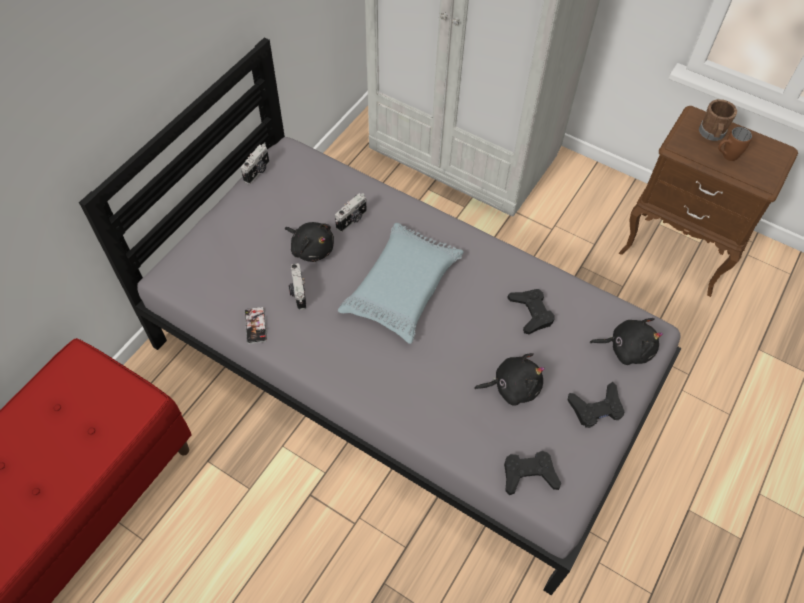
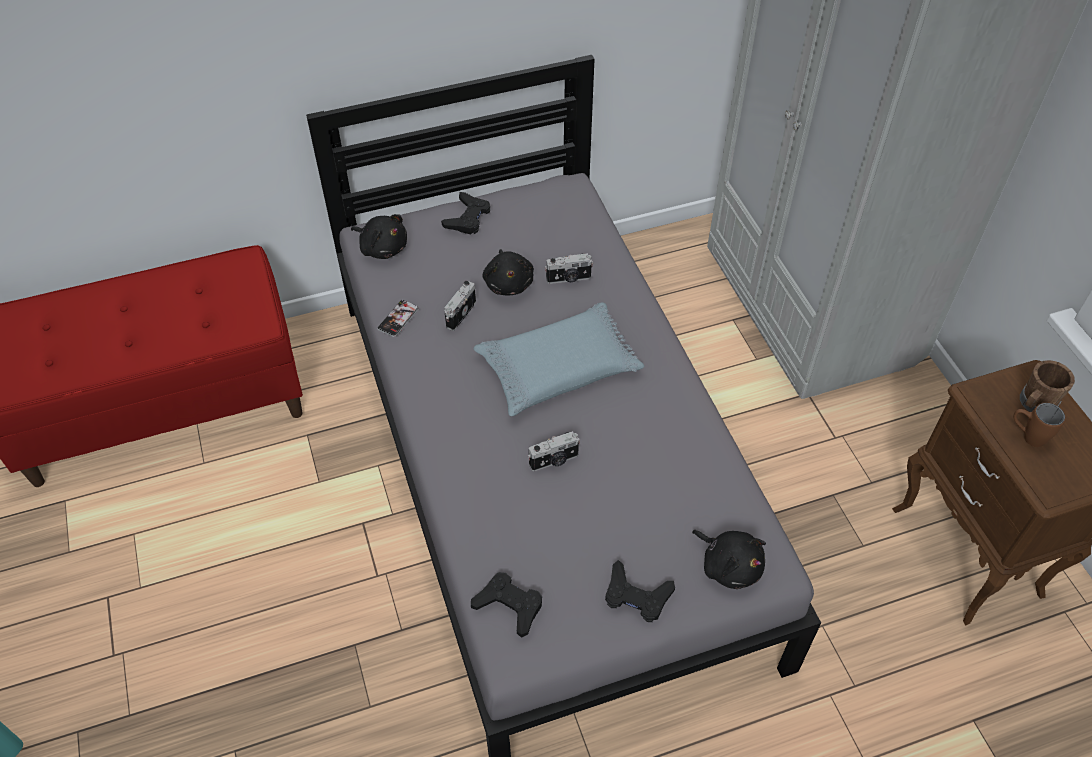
camera: 40 degrees right, 5 degrees down
(258, 171) = (525, 189): camera -> camera (554, 461)
(512, 387) = (573, 520): black plush toy -> black plush toy (382, 247)
(531, 313) = (661, 467): black game controller -> black game controller (468, 218)

